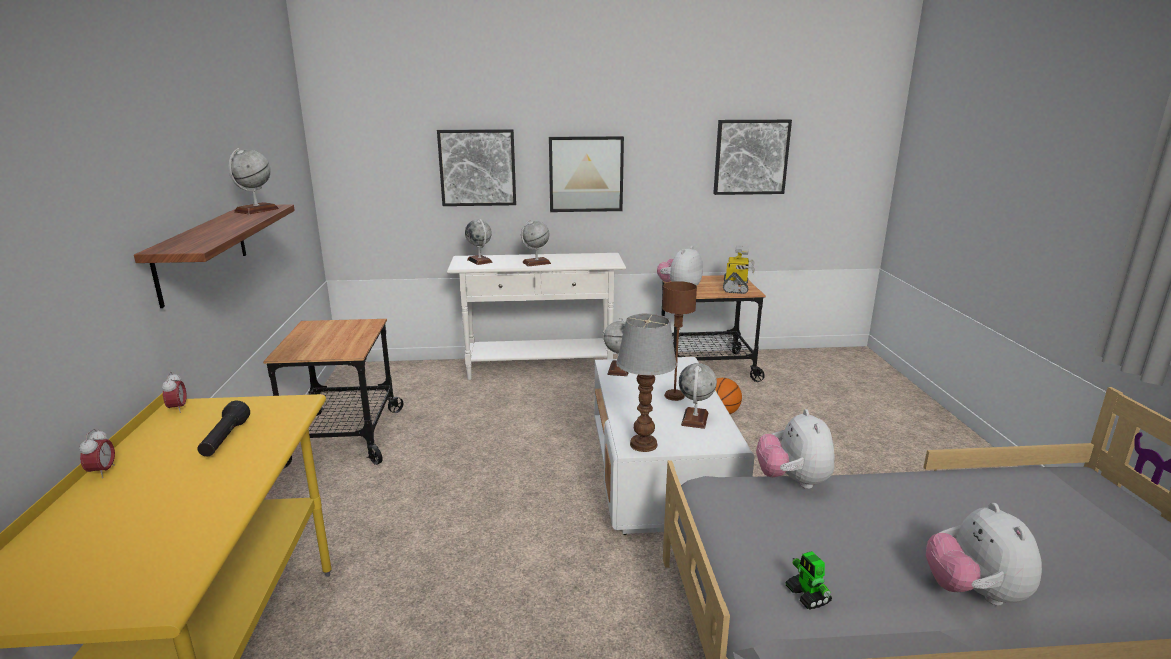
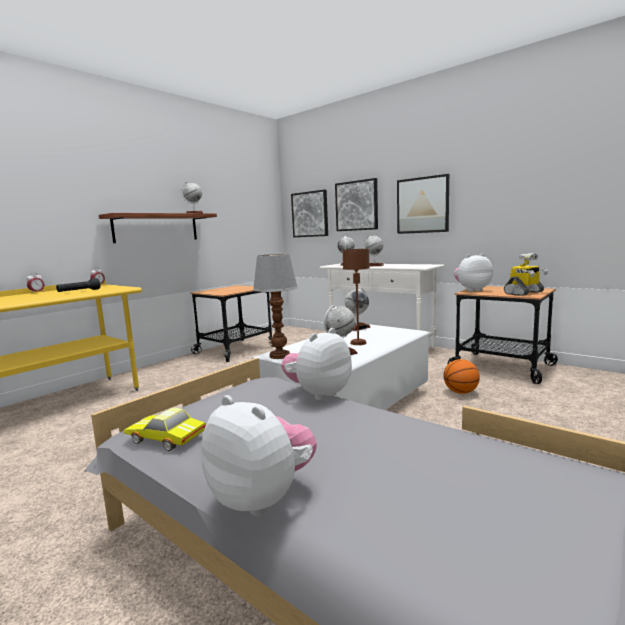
camera: 45 degrees right, 10 degrees down
(751, 157) = (565, 179): picture -> picture (310, 214)
(807, 596) = (165, 439): toy robot -> toy car
(974, 593) = (262, 498): plush toy -> plush toy turned 90 degrees clockwise

